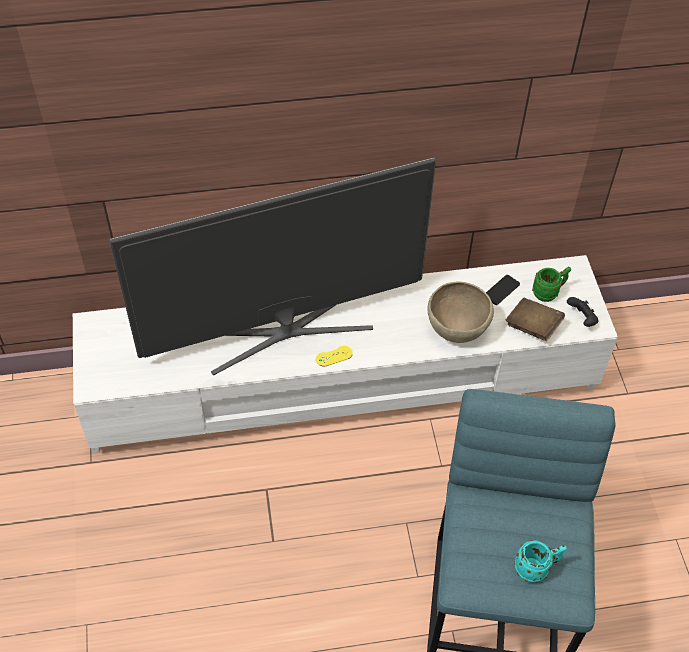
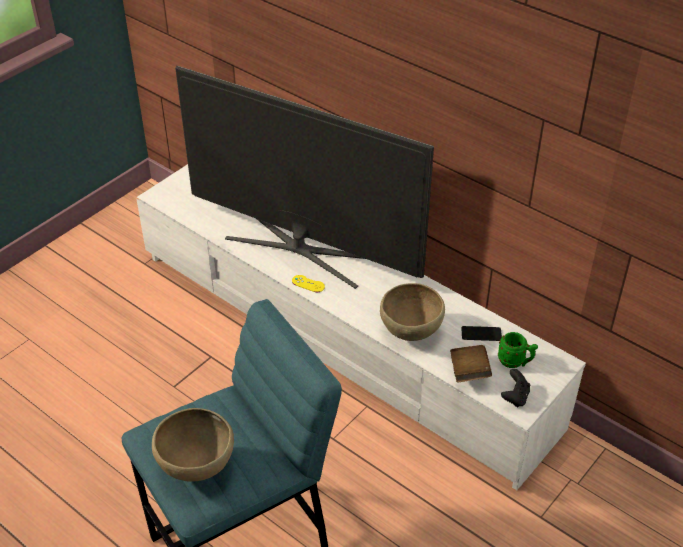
camera: 50 degrees right, 10 degrees down
(536, 568) = (196, 467): turquoise mug -> brown bowl

